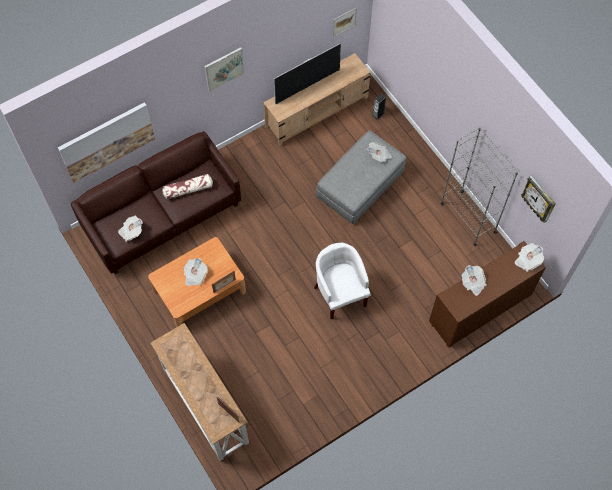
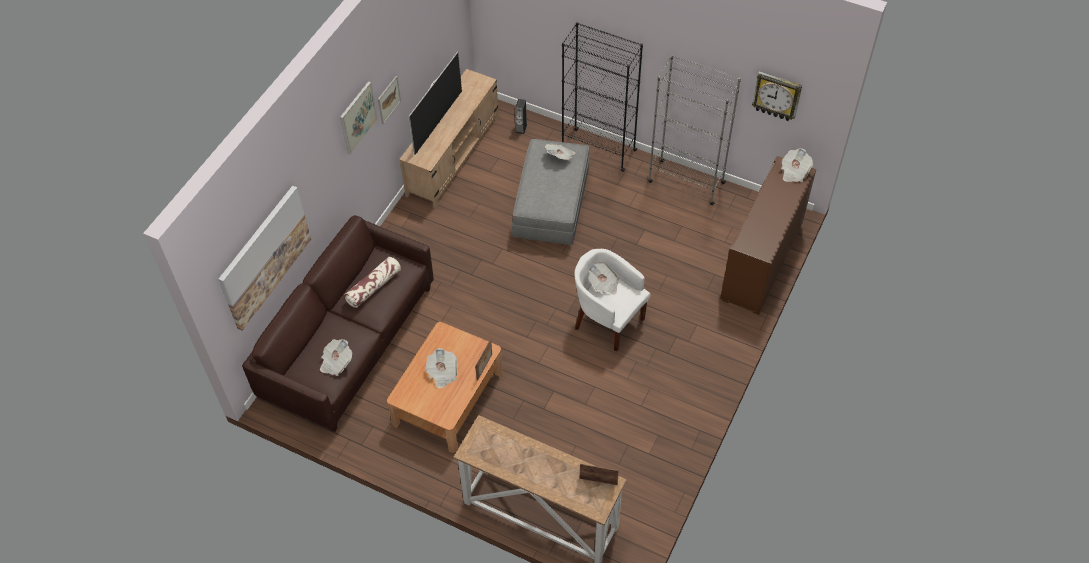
camera: 30 degrees left, 10 degrees down
(344, 21) = (450, 26): picture -> picture (388, 99)
(422, 159) = (598, 149): none -> black bookcase
(473, 283) = (757, 219): newspaper -> newspaper (603, 284)

